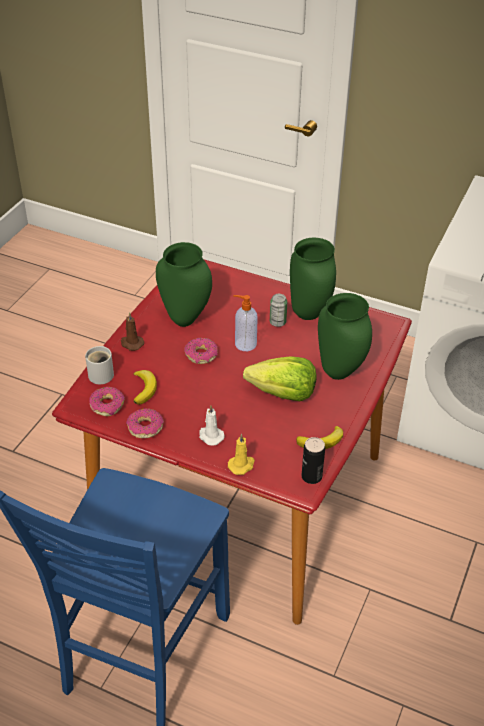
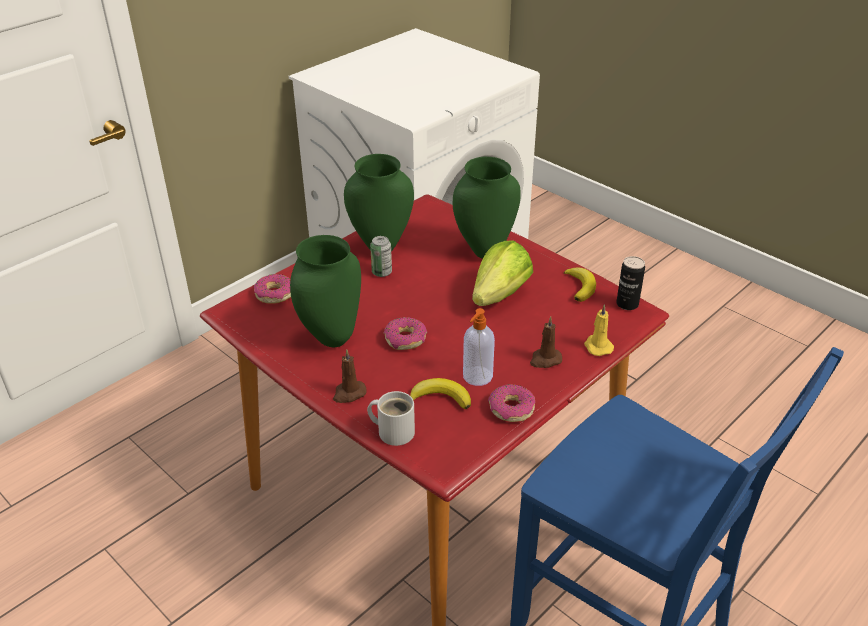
camera: 70 degrees left, 5 degrees down
(107, 405) = (457, 436): donut -> donut (274, 294)
(210, 436) = (545, 360): white candle -> brown candle
(244, 344) = (404, 303): soap dispenser -> soap dispenser (477, 377)

